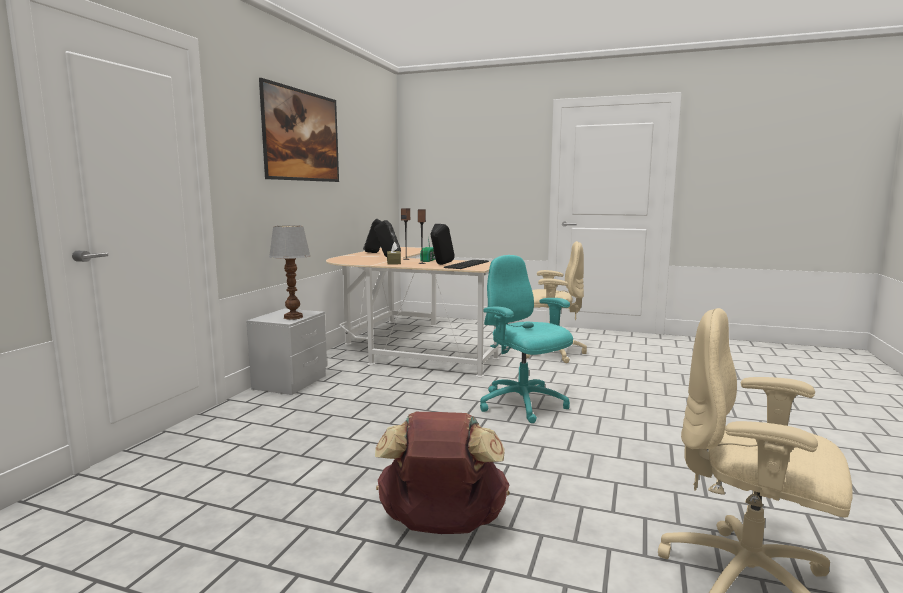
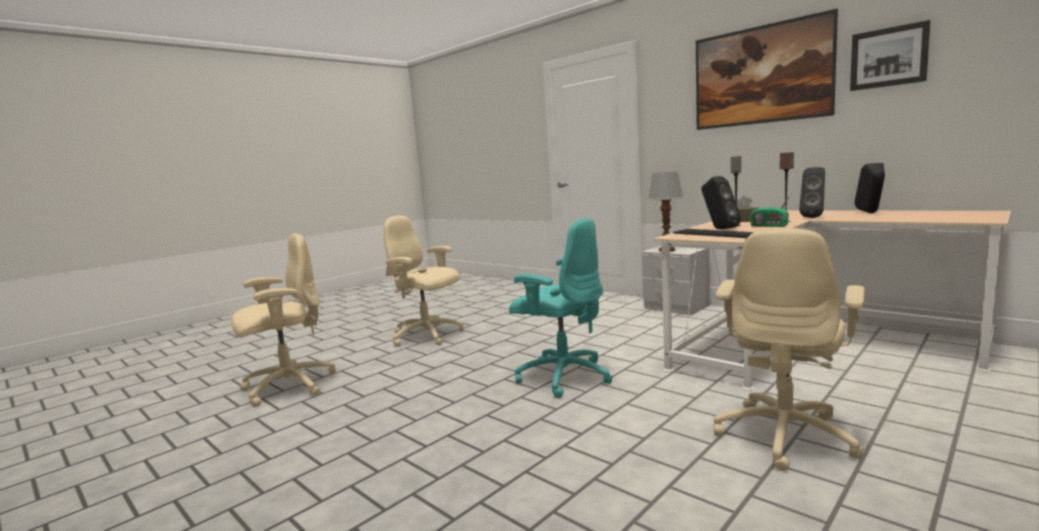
camera: 115 degrees right, 0 degrees up
(352, 146) = (888, 57): none -> picture
(442, 527) = (427, 336): brown backpack -> beige office chair
(523, 405) = (563, 376): turquoise office chair -> turquoise office chair turned 45 degrees clockwise

